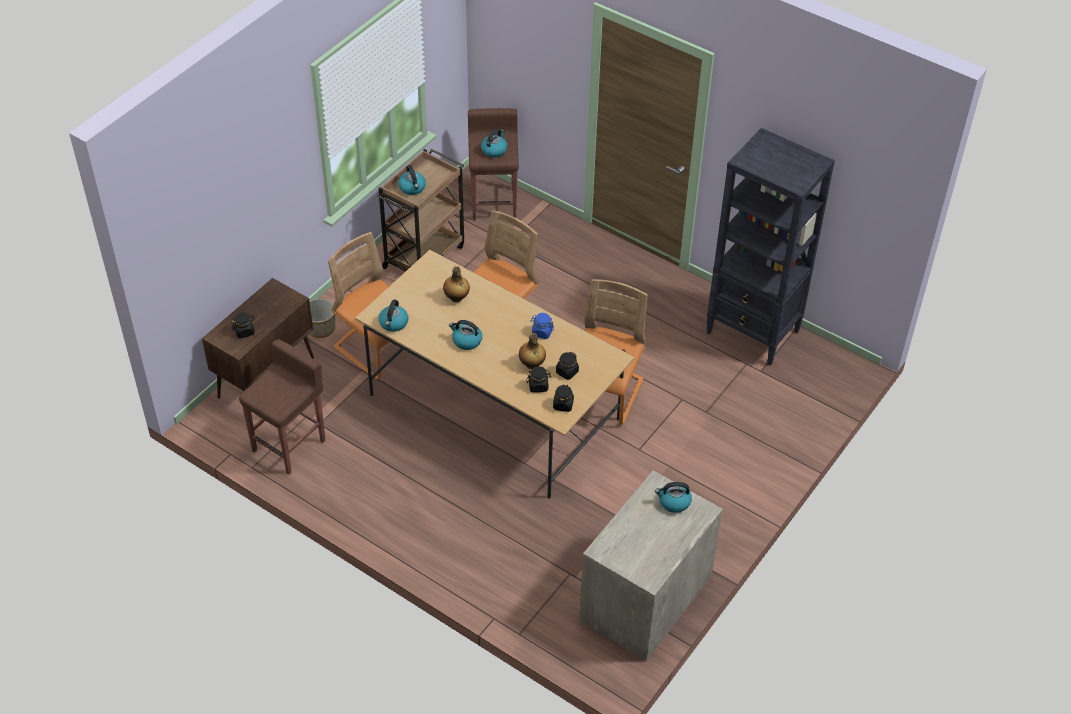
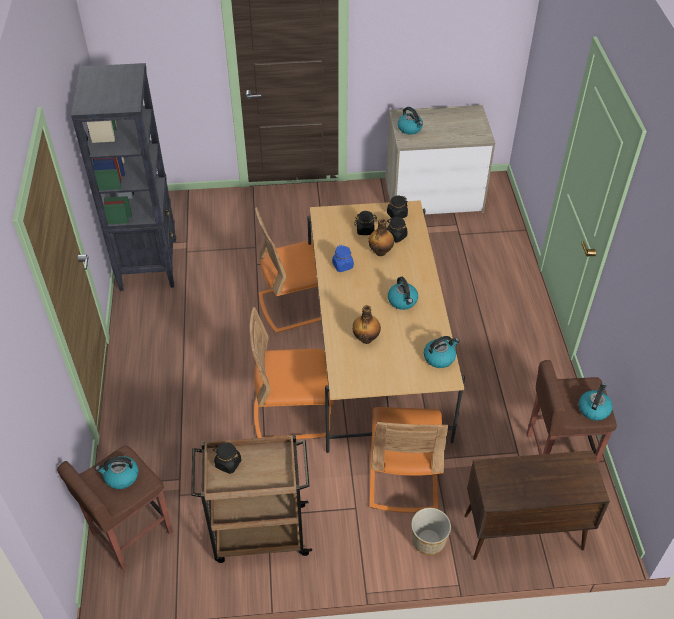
camera: 130 degrees left, 0 degrees up
(244, 331) = (563, 474): black jar -> black jar (228, 463)
(412, 188) = (265, 469): kettle -> kettle (593, 409)

